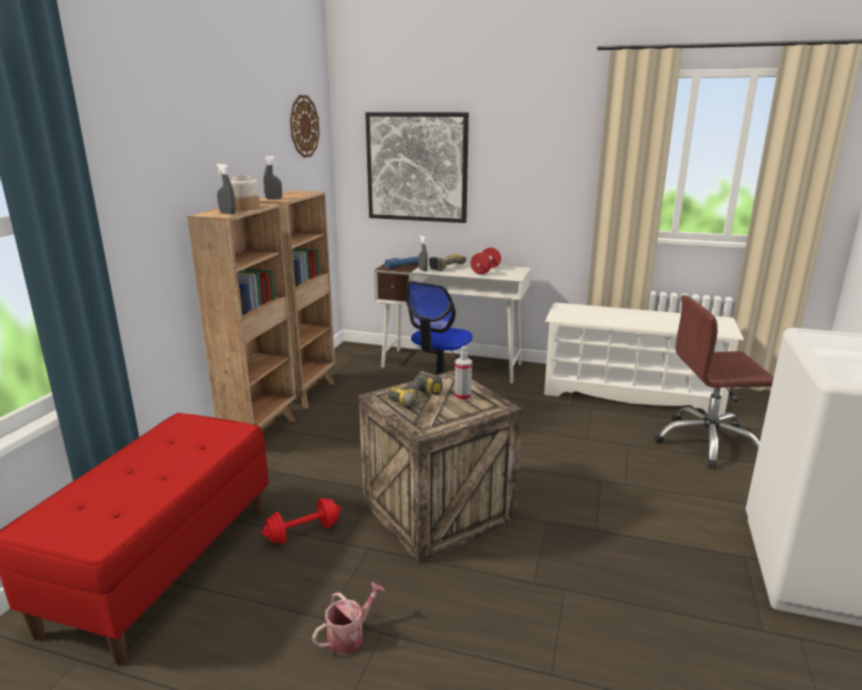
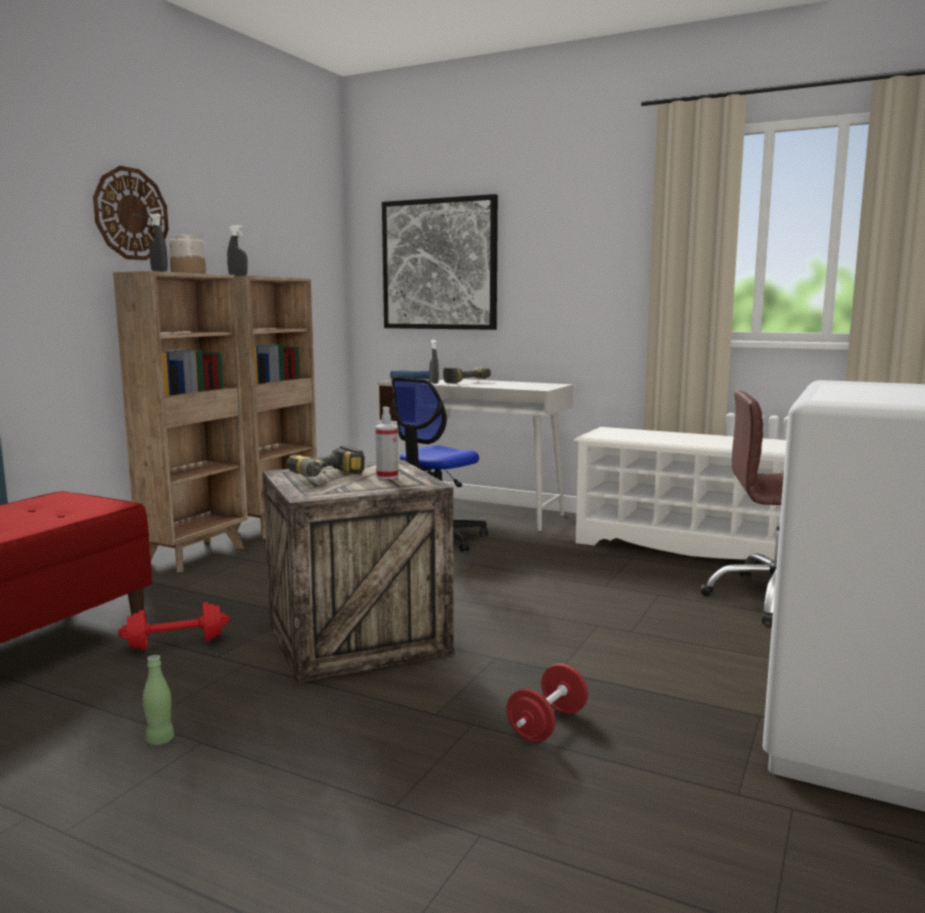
camera: 10 degrees right, 10 degrees down
(304, 126) = (302, 212): wall clock -> wall clock (131, 214)
(350, 635) = (160, 740): watering can -> green bottle
(485, 271) = (511, 384): red dumbbell -> red dumbbell (547, 725)

